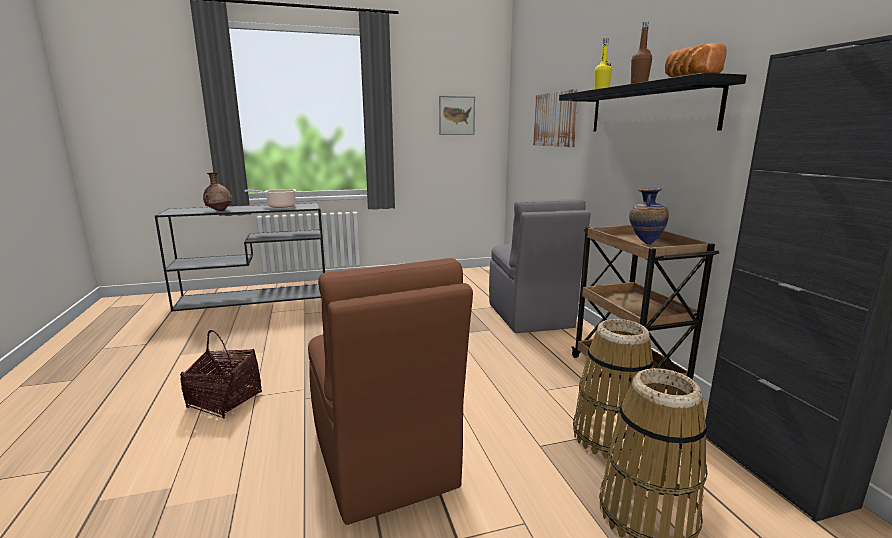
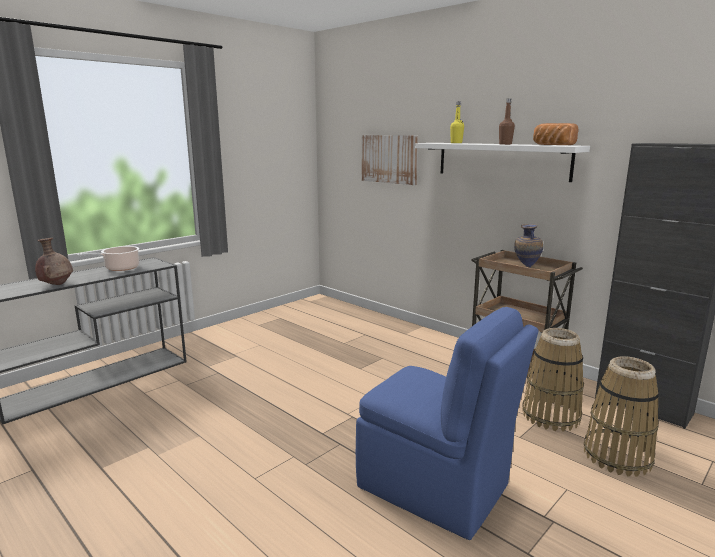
camera: 30 degrees left, 0 degrees up
(225, 400) = (229, 492): basket -> none
(383, 461) = (436, 488): brown chair -> blue chair
(456, 115) = (274, 151): picture -> none
(530, 316) = (400, 339): grey chair -> none
(649, 109) = (501, 160): black shelf -> white shelf

